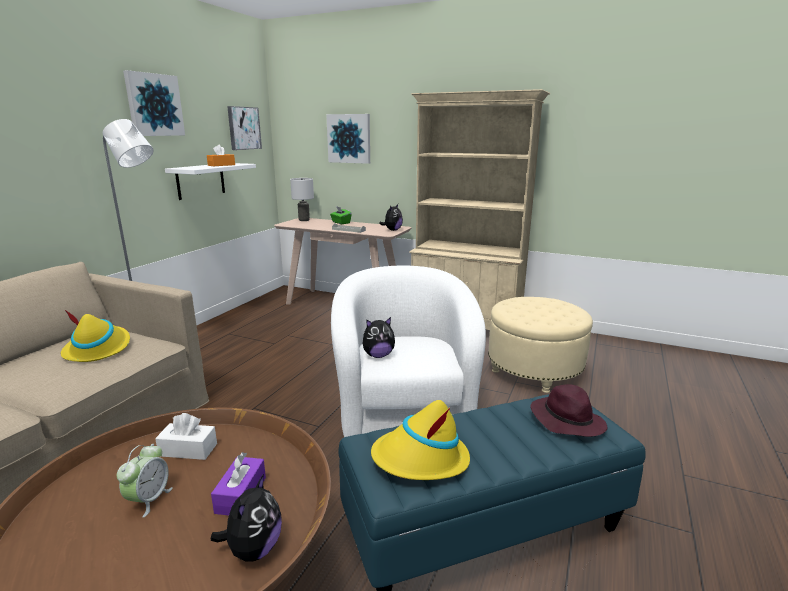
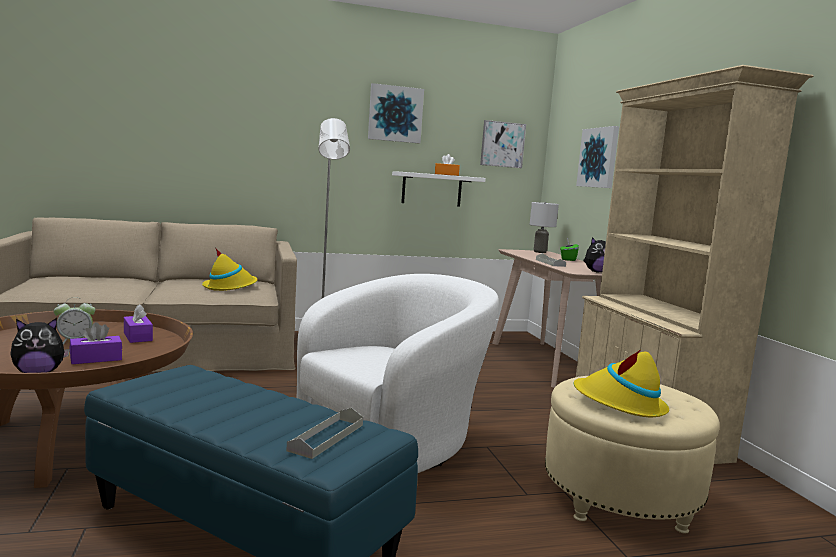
camera: 50 degrees right, 10 degrees down
(188, 450) = (138, 337): white tissue box -> purple tissue box
(378, 355) = (356, 352): plush toy -> none
(420, 459) = (178, 390): yellow hat -> yellow hat (619, 404)
(566, 420) = (326, 437): purple hat -> grey tray

